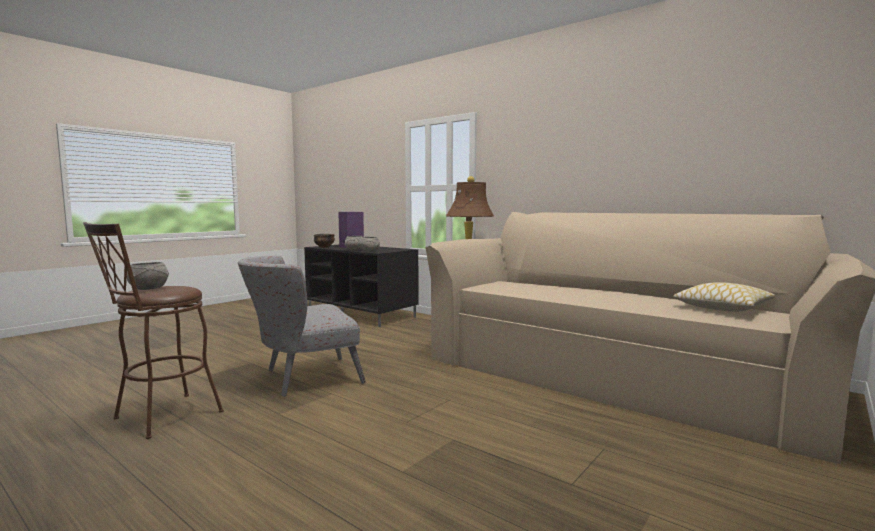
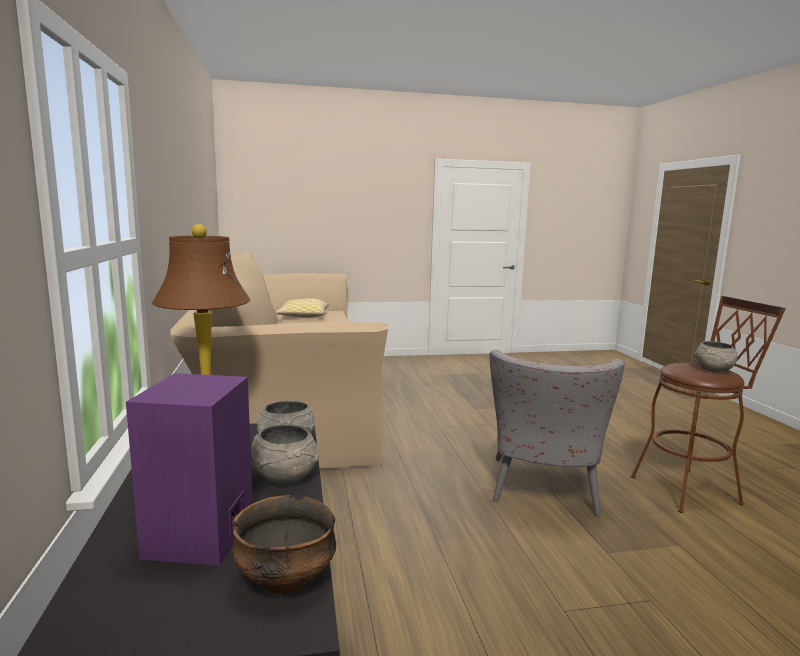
camera: 140 degrees left, 5 degrees up
(302, 378) = (543, 492): grey armchair -> grey armchair turned 90 degrees clockwise

